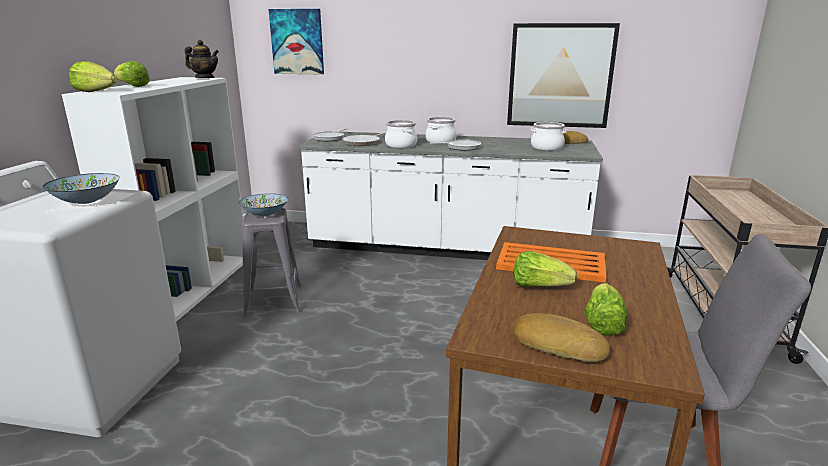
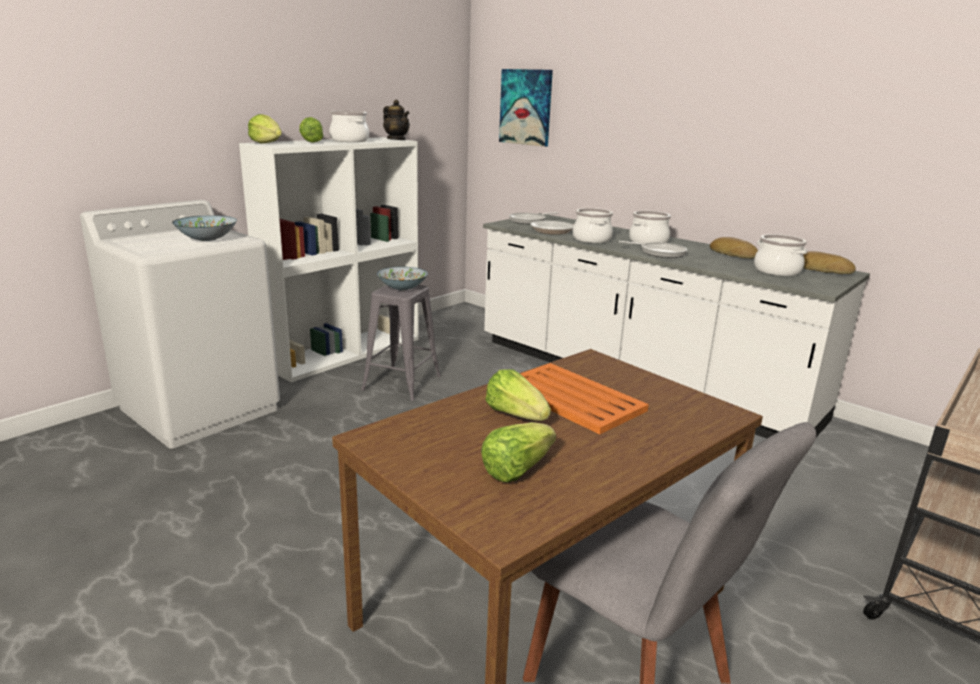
camera: 30 degrees right, 0 degrees up
(166, 82) = (349, 140): none -> cooking pot
(558, 344) = (435, 469): bread -> bread (733, 254)
(560, 76) = (835, 174): picture -> none

